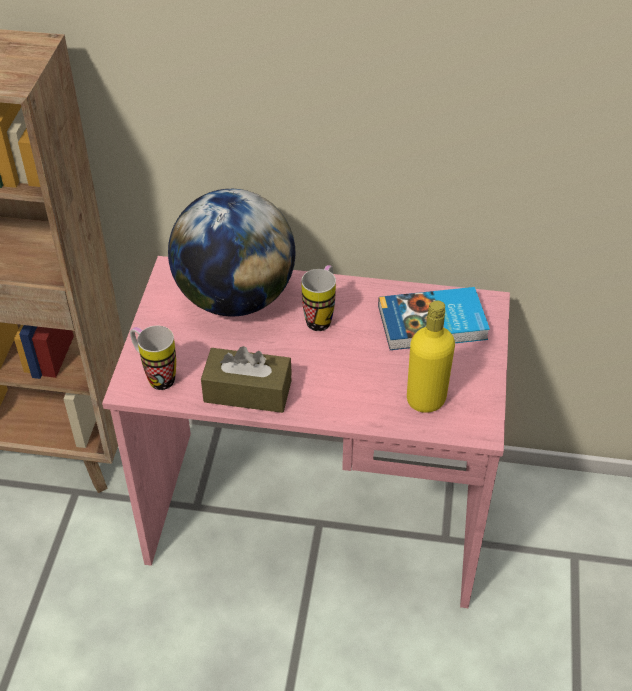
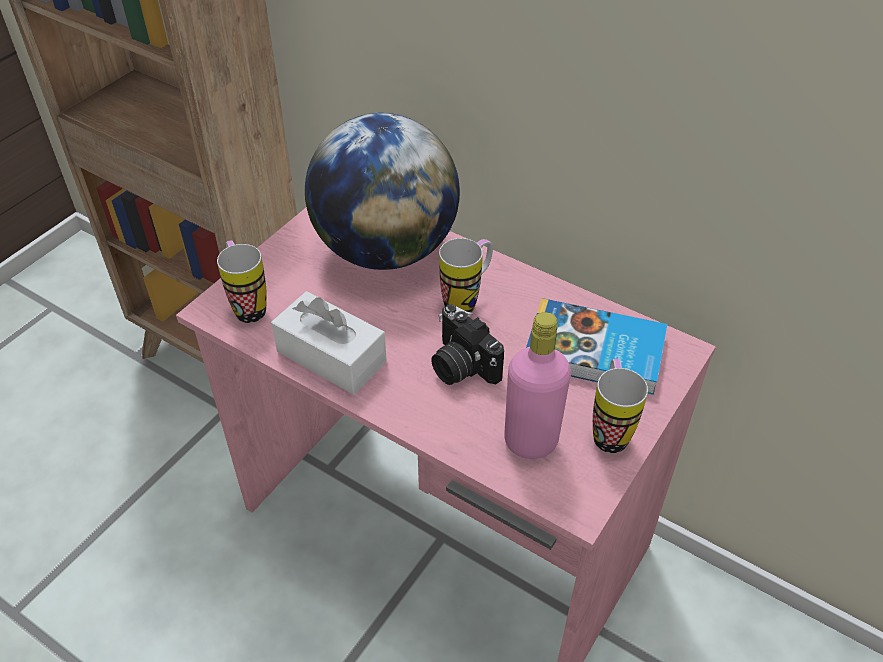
camera: 25 degrees right, 0 degrees up
(247, 391) = (331, 356): brown tissue box -> white tissue box
(346, 365) = (460, 366): none -> camera
(426, 400) = (530, 441): yellow bottle -> pink bottle
(472, 373) = (609, 429): none -> mug

